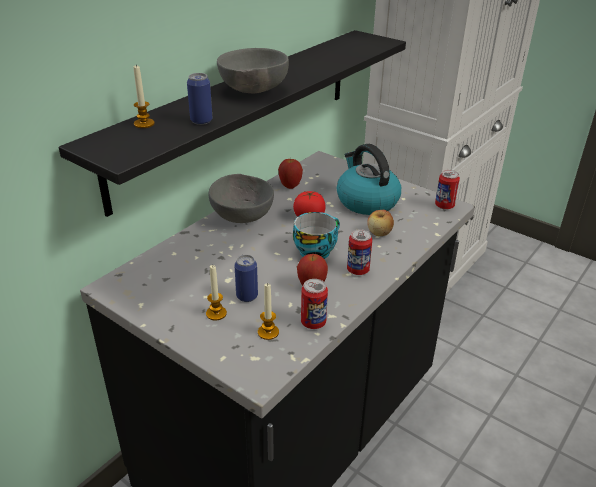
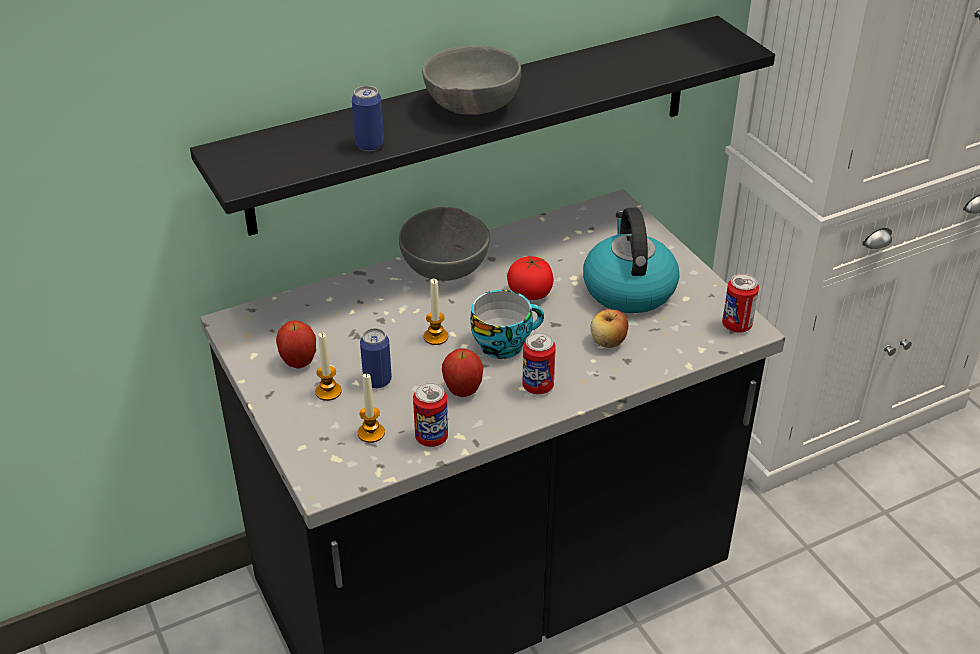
camera: 25 degrees right, 5 degrees up
(144, 124) = (301, 135): candle -> candle (436, 337)
(290, 186) = (539, 238): apple -> apple (299, 363)

